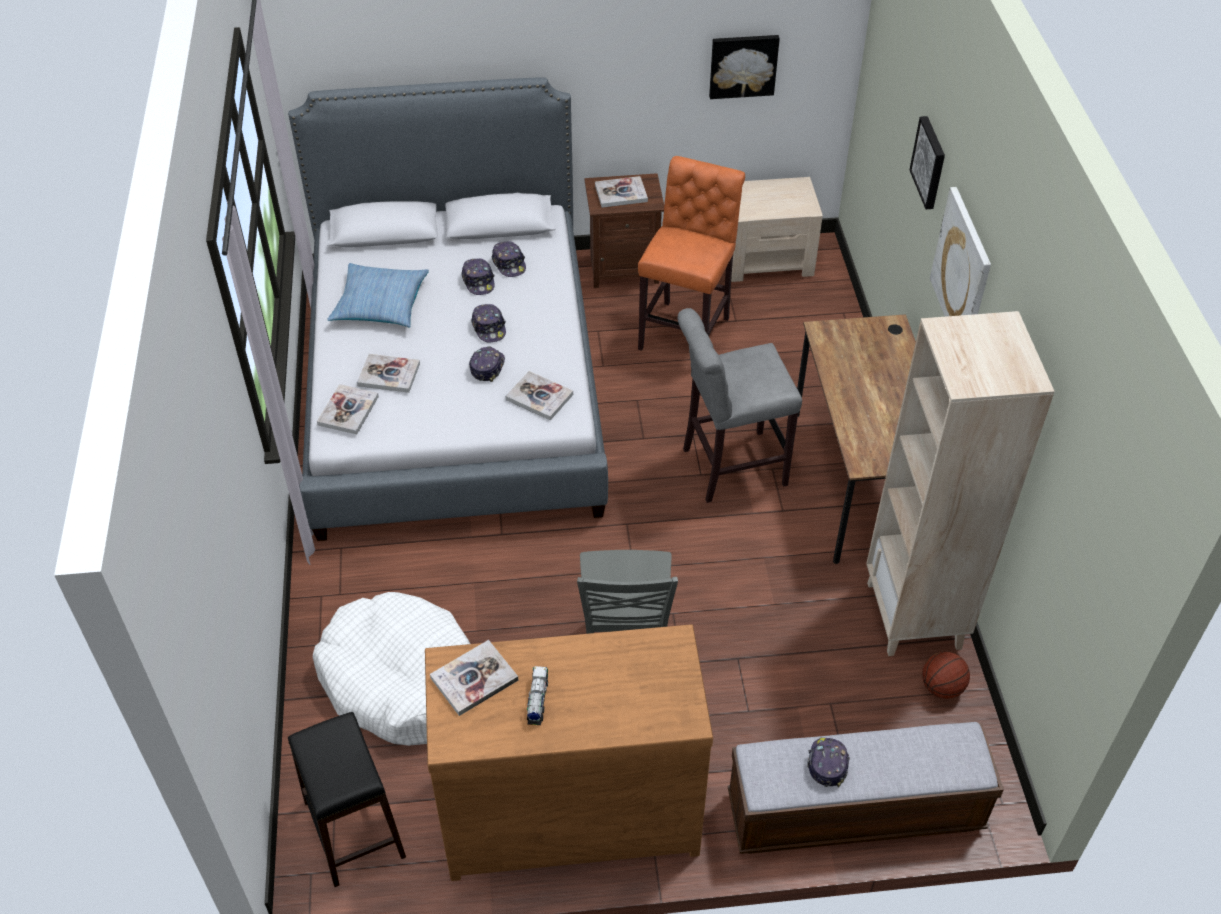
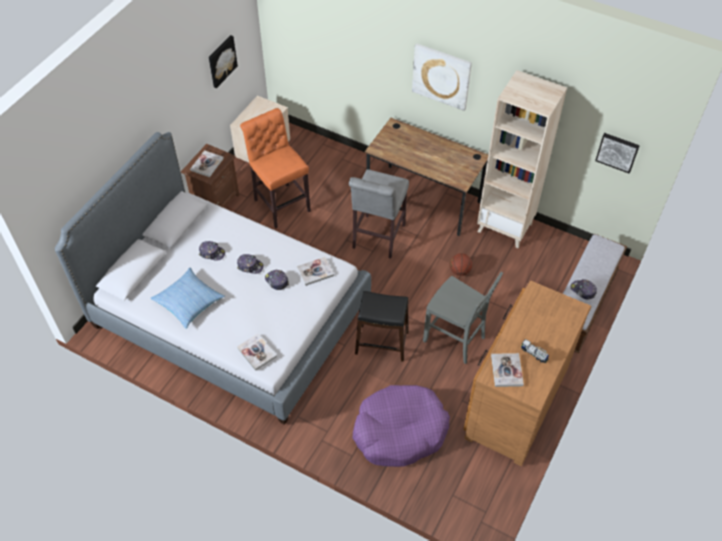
camera: 55 degrees left, 5 degrees up
(353, 829) = (469, 492): black stool -> black stool (382, 343)
(389, 374) = (246, 323): book -> none
(401, 680) = (399, 431): white dog bed -> purple dog bed
(509, 264) = (211, 234): cap -> none
(930, 162) = (378, 42): picture -> picture (617, 151)
(941, 687) = (545, 241): basketball -> basketball (459, 271)

